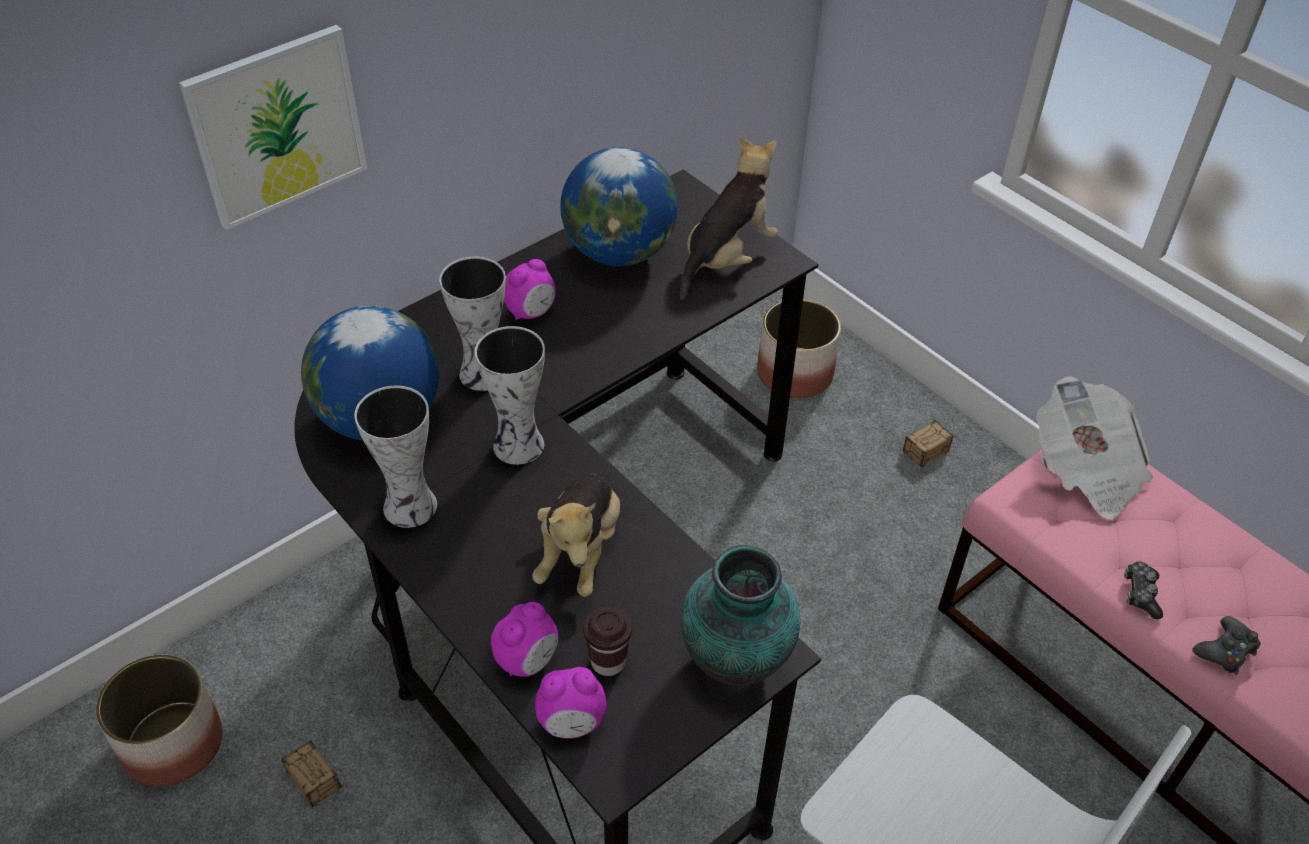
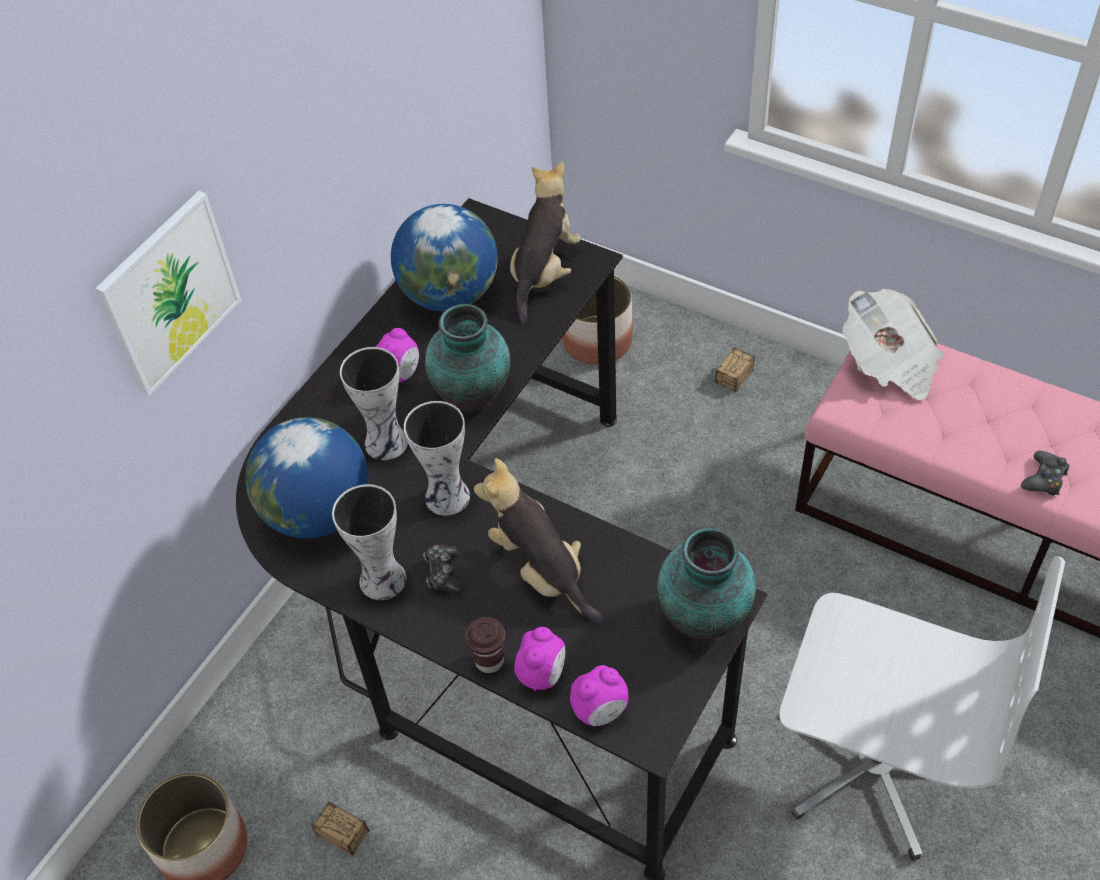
camera: 15 degrees left, 5 degrees up
(580, 551) = (541, 570): plush toy -> plush toy turned 150 degrees clockwise
(596, 354) = (474, 395): none -> vase
(608, 662) = (606, 653): brown cup -> brown cup (489, 661)
(1140, 594) = (967, 454): game controller -> game controller (444, 574)

